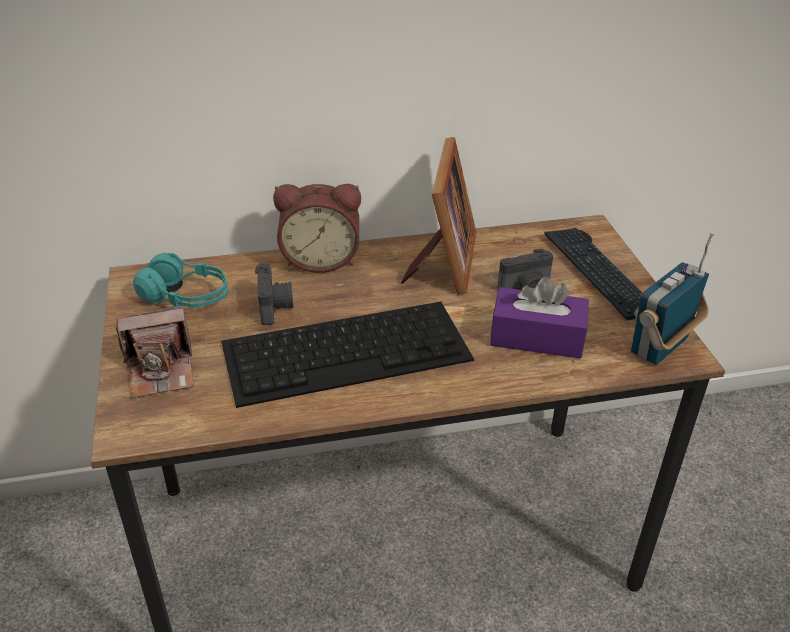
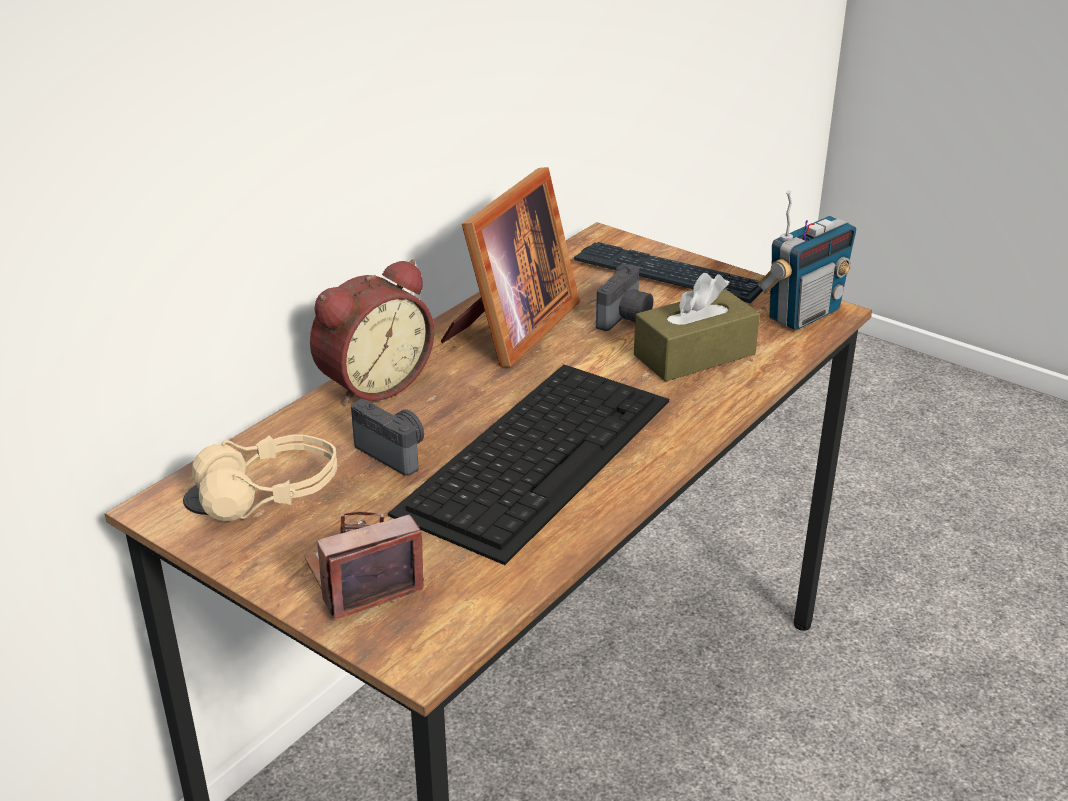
camera: 40 degrees left, 5 degrees down
(161, 371) = (362, 579): camera -> camera turned 150 degrees counterclockwise
(186, 297) = (270, 493): turquoise headphones -> beige headphones
(442, 263) = (510, 330): picture frame -> picture frame turned 60 degrees clockwise
(537, 337) = (694, 355): purple tissue box -> brown tissue box
(660, 347) = (802, 314): radio -> radio turned 135 degrees counterclockwise

